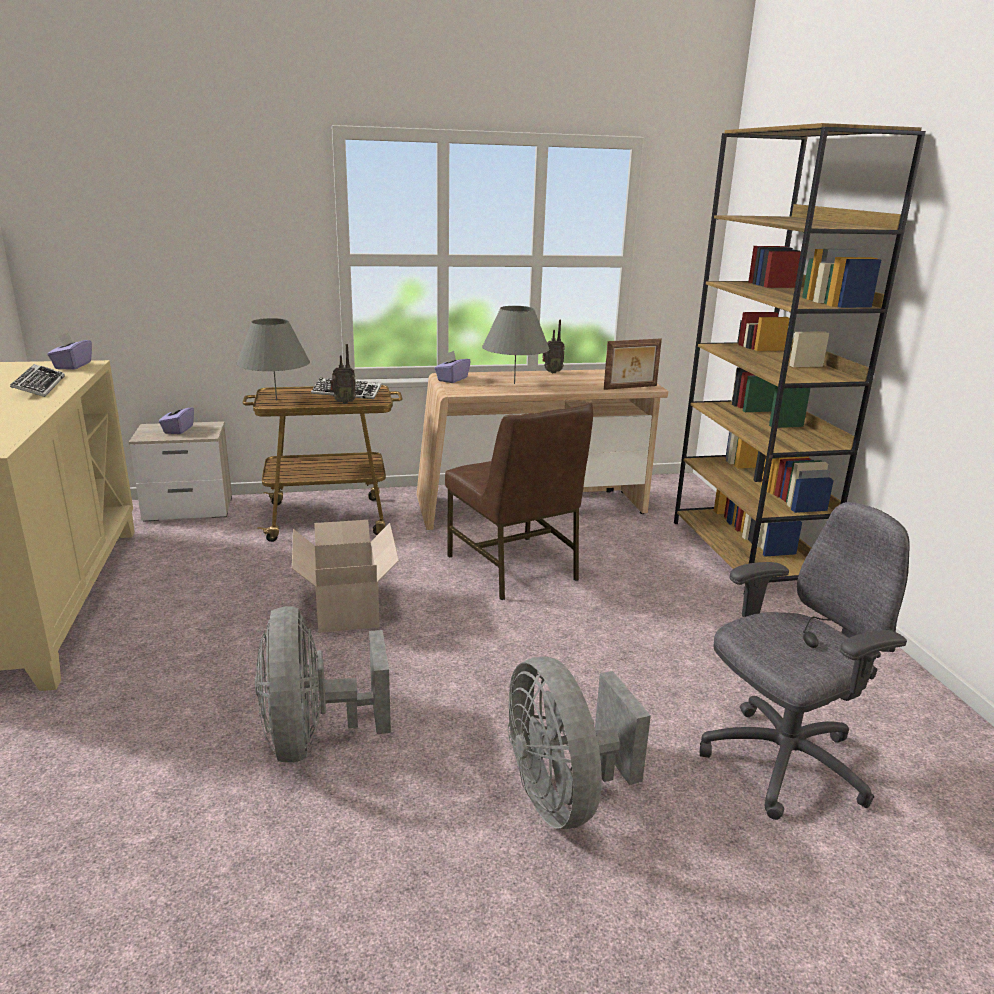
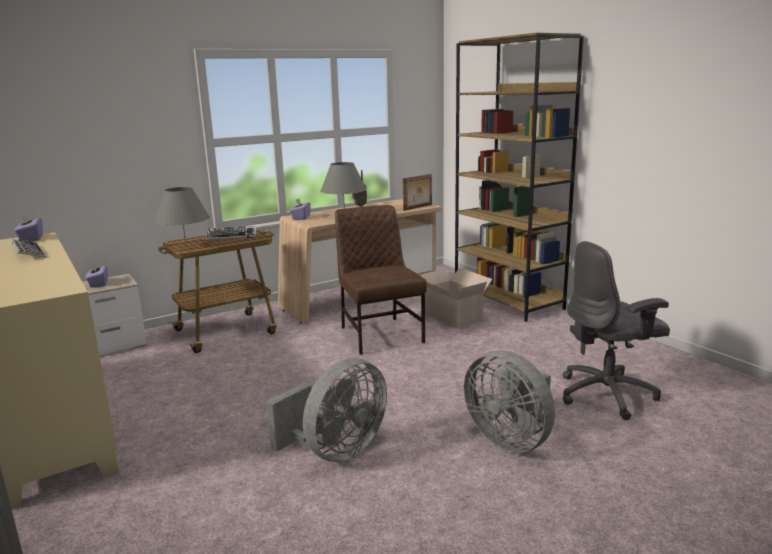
camera: 20 degrees left, 5 degrees down
(314, 738) = (337, 451): grey fan -> grey fan turned 105 degrees counterclockwise
(343, 402) = (238, 241): radio -> none
(347, 605) = (289, 377): cardboard box -> cardboard box (452, 316)
(514, 568) = (380, 334): brown chair -> brown chair turned 150 degrees counterclockwise
(781, 764) = (607, 394): grey office chair -> grey office chair turned 150 degrees counterclockwise

